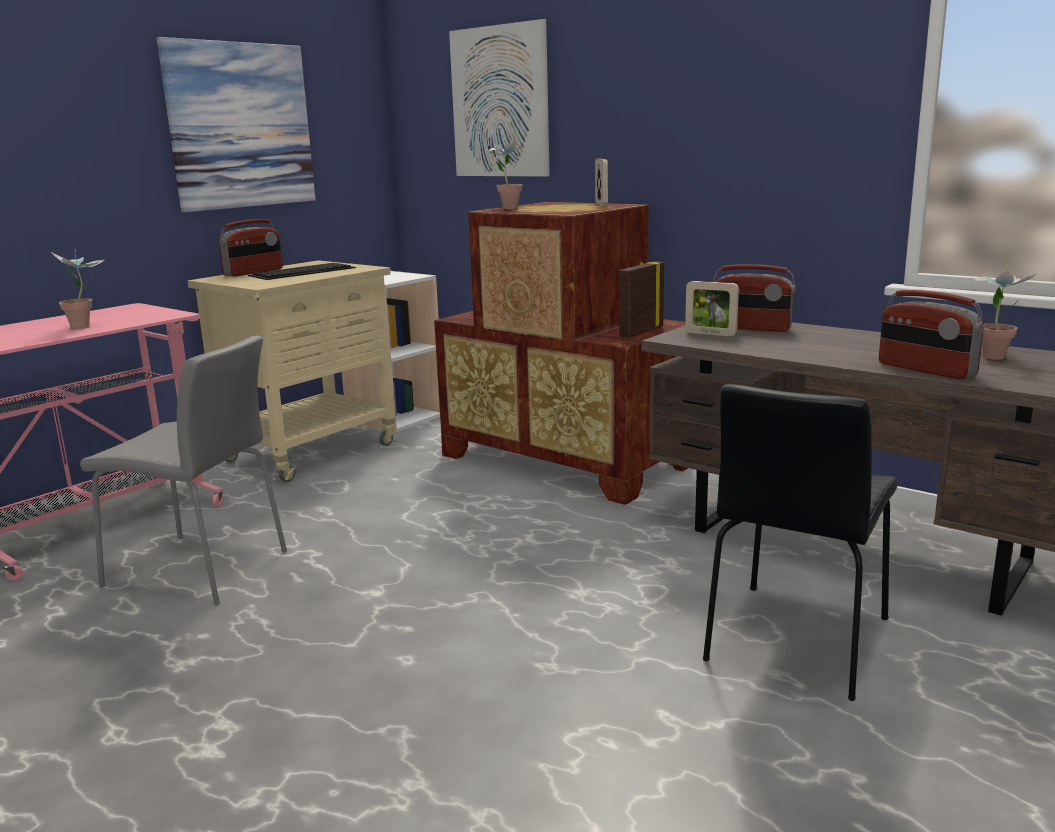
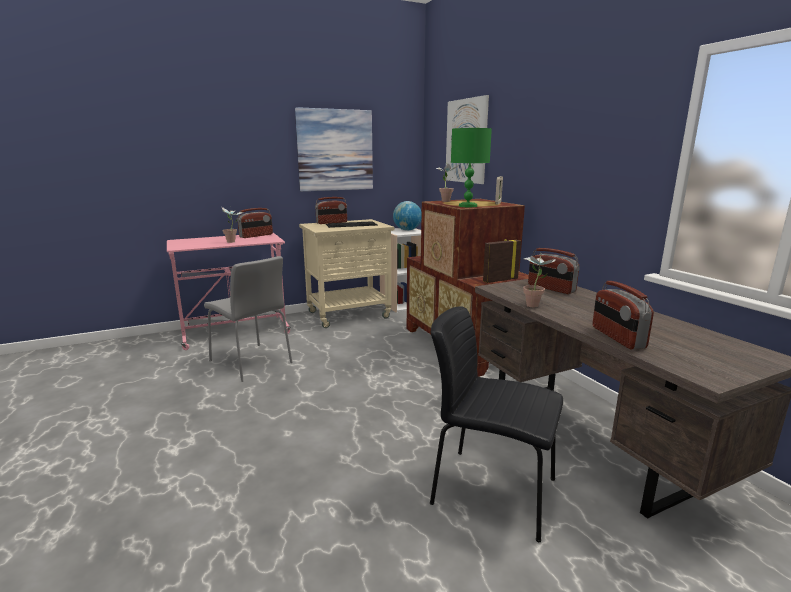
camera: 25 degrees right, 0 degrees up
(115, 311) = (256, 236): none -> radio
(388, 275) = (407, 230): none -> globe
(571, 211) = (468, 206): none -> green table lamp
(710, 334) = (520, 288): picture frame -> none
(795, 642) = (489, 490): black chair -> black chair turned 60 degrees clockwise
(994, 355) = (687, 336): potted plant -> potted plant (535, 304)

